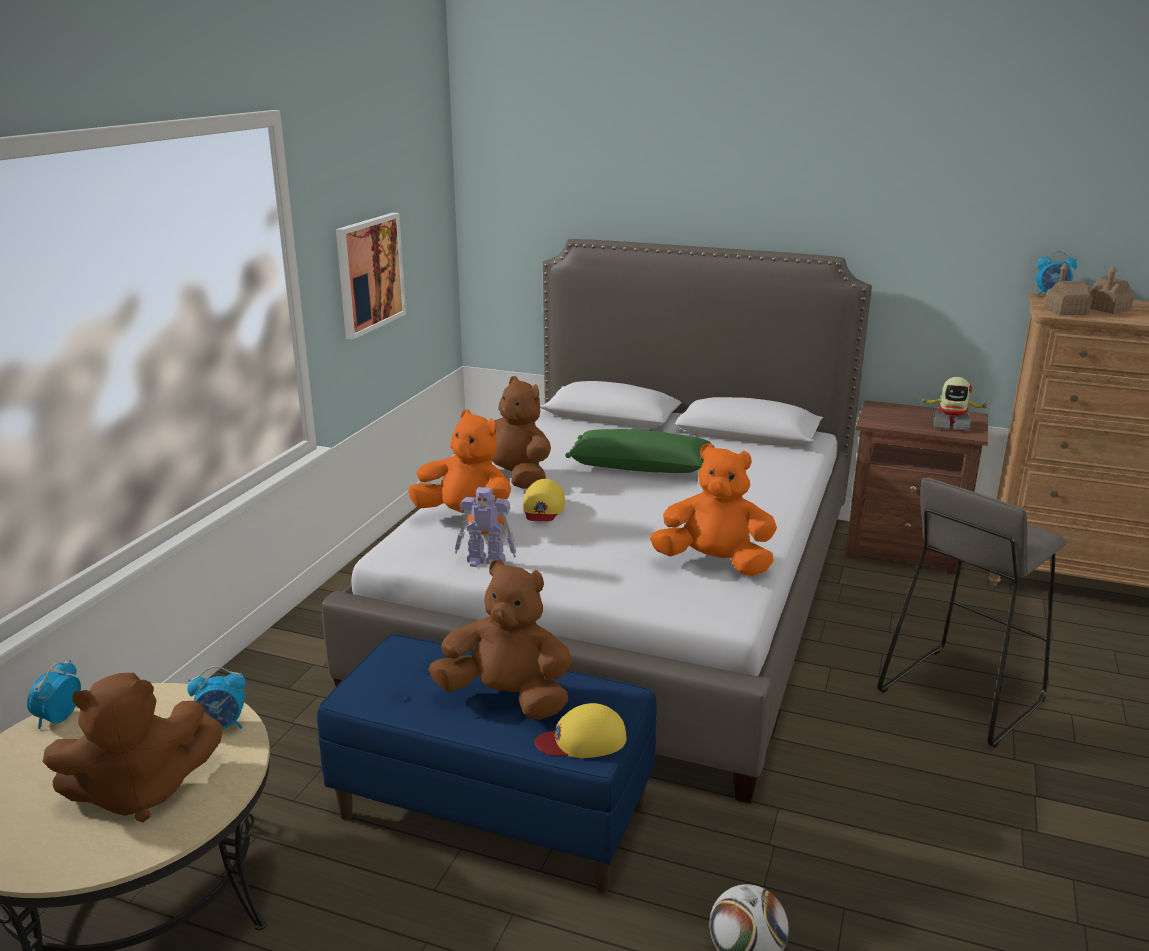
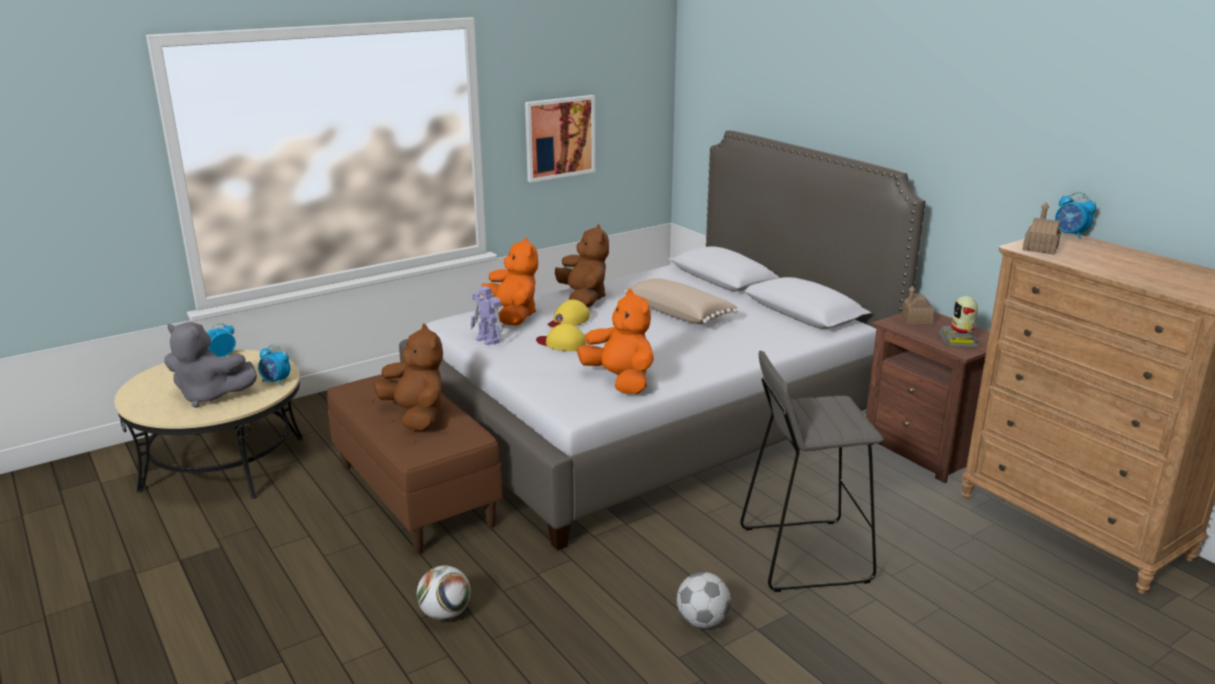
camera: 35 degrees right, 0 degrees up
(141, 792) = (210, 396): brown plush toy -> grey plush toy
(494, 811) = (416, 494): blue bench -> brown bench
(582, 740) = (419, 448): yellow cap -> yellow cap (561, 343)
(640, 466) = (679, 313): green pillow -> beige pillow
(950, 424) = (959, 340): toy robot -> toy robot turned 45 degrees clockwise
(986, 813) = (702, 621): none -> football
(1107, 309) = (1091, 254): toy house -> toy house (916, 319)

